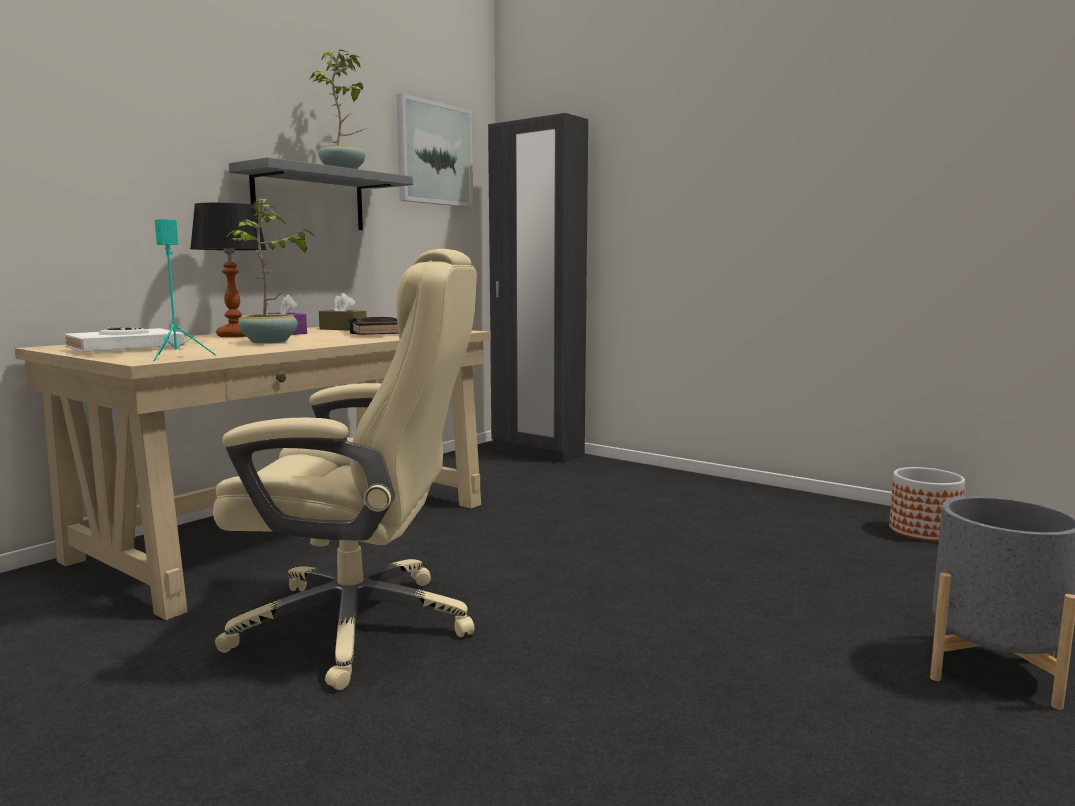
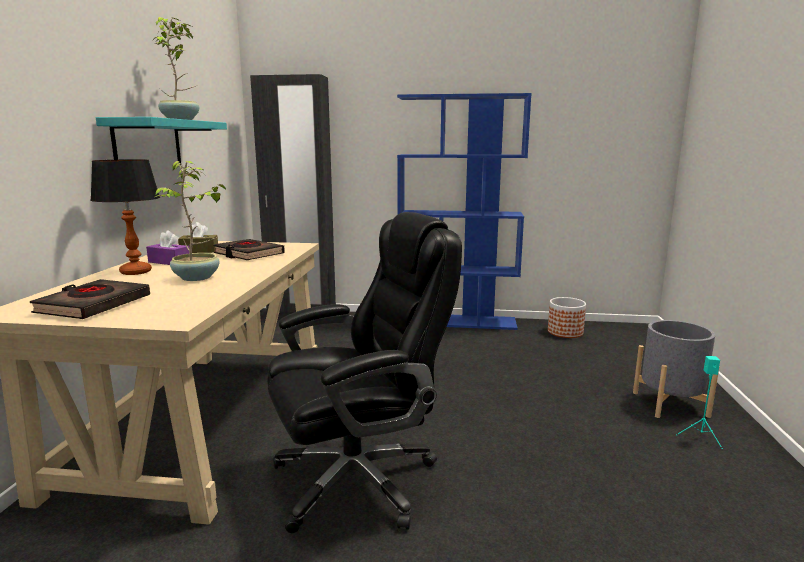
camera: 30 degrees left, 5 degrees up
(125, 348) = (94, 305): white book -> black book
(177, 356) = (187, 311): turquoise speaker -> turquoise speaker (700, 436)
(309, 200) = (148, 143): grey shelf -> turquoise shelf
(360, 625) = (359, 479): beige office chair -> black office chair
(434, 154) = (213, 98): picture -> none
(747, 490) = (457, 321): none -> blue bookcase

